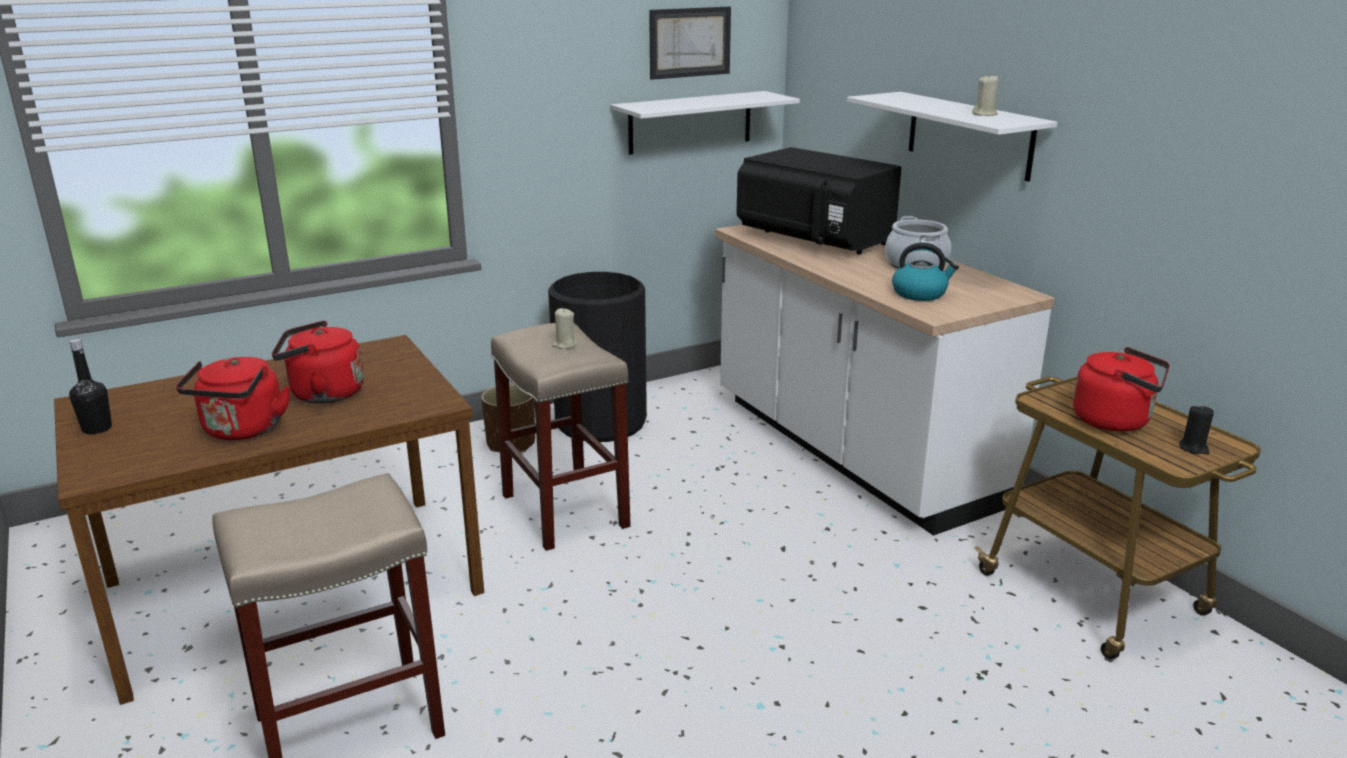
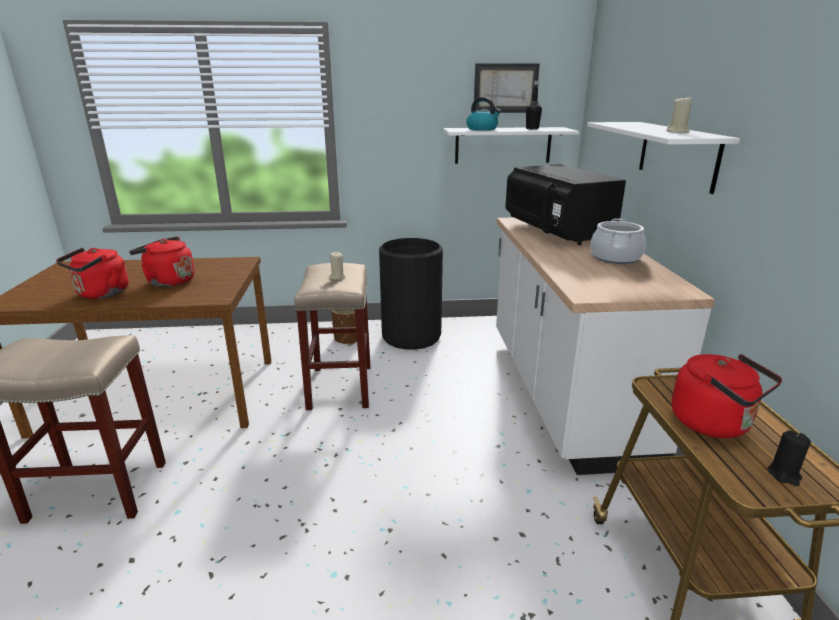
camera: 25 degrees right, 0 degrees up
(97, 429) = (46, 279): black bottle -> black bottle (532, 129)
(920, 294) = (592, 278): kettle -> kettle (482, 129)

